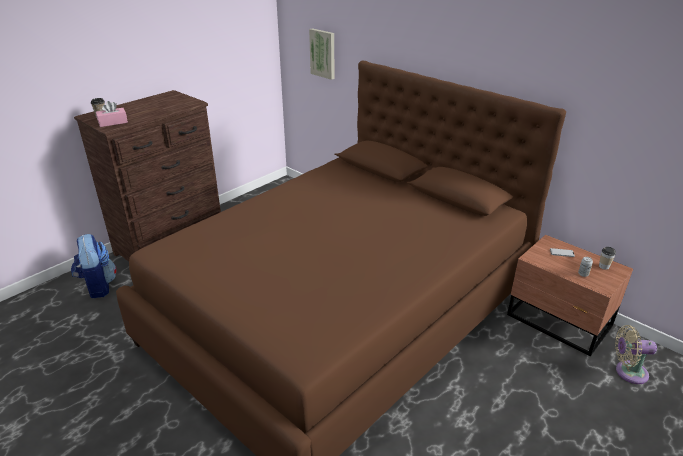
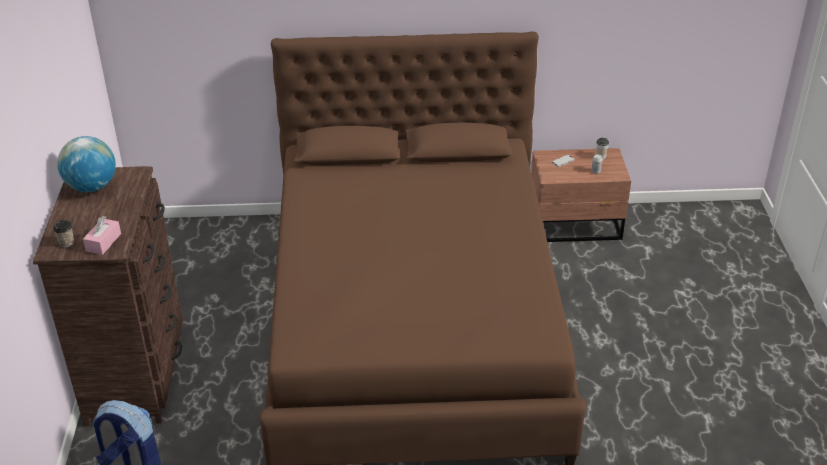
camera: 45 degrees left, 5 degrees up
(164, 100) = (91, 187): none -> globe
(323, 53) = (191, 42): picture -> none
(628, 372) = (654, 236): beige fan -> none

